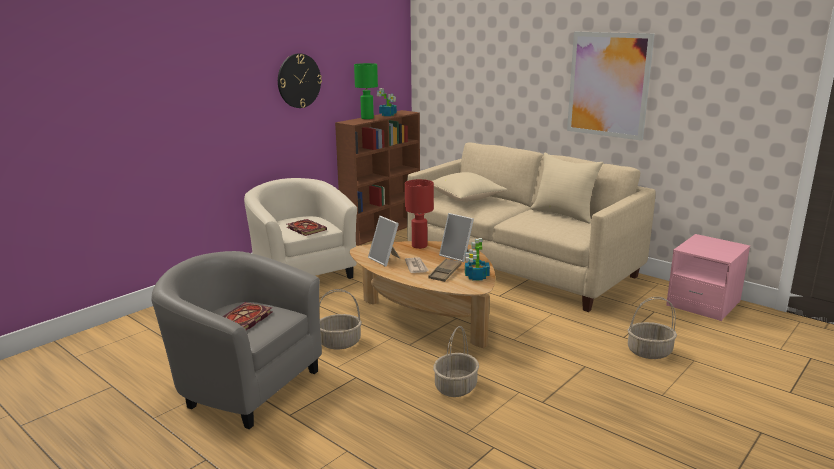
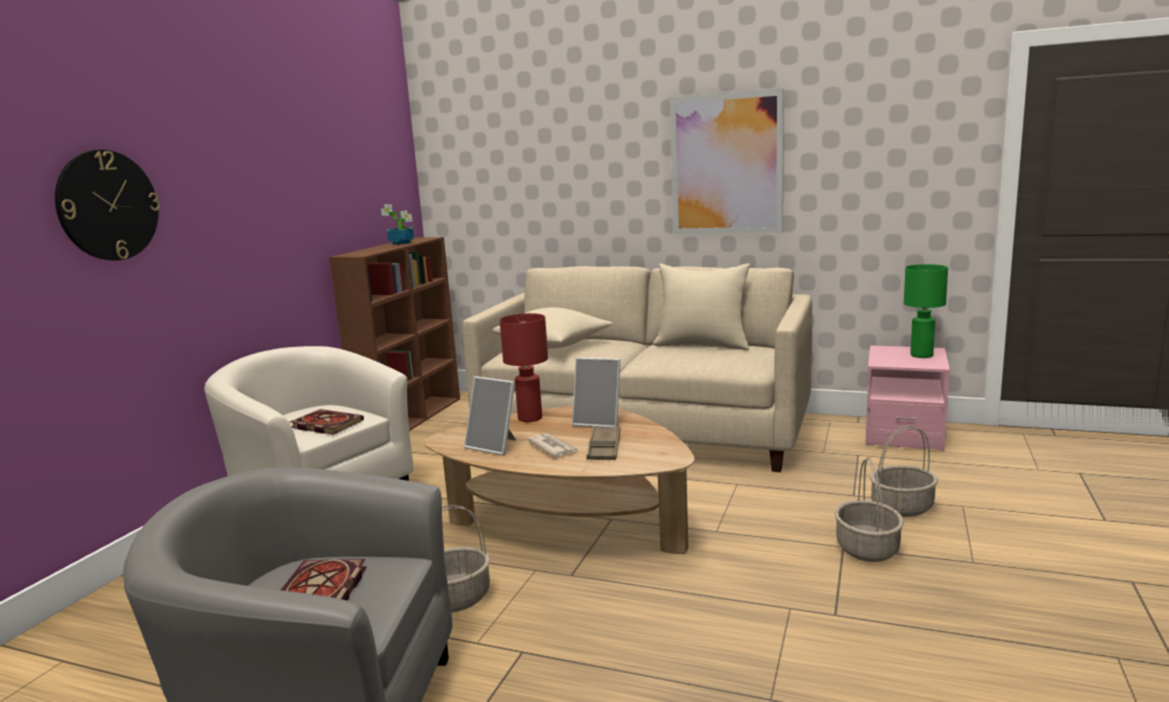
camera: 20 degrees left, 5 degrees down
(299, 81) = (270, 191): wall clock -> wall clock (108, 205)
(367, 118) = (375, 248): green table lamp -> green table lamp (921, 355)
(456, 387) = (694, 626): basket -> basket (868, 549)
(476, 277) = (655, 444): potted plant -> none

